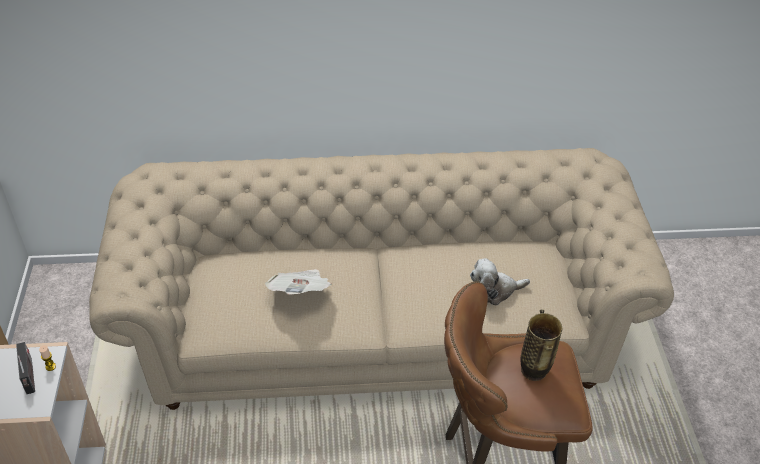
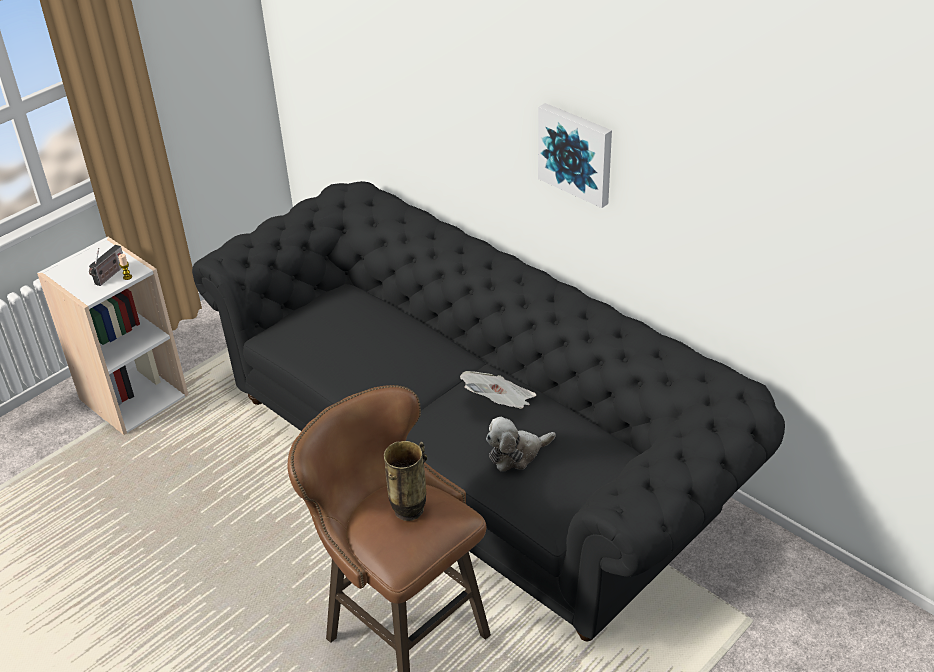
camera: 50 degrees right, 5 degrees down
(300, 293) = (367, 350): newspaper -> newspaper (500, 404)
(378, 326) = (472, 454): beige sofa -> black sofa
(399, 42) = (576, 153): none -> picture
(494, 291) = (517, 453): plush toy -> plush toy turned 60 degrees counterclockwise

